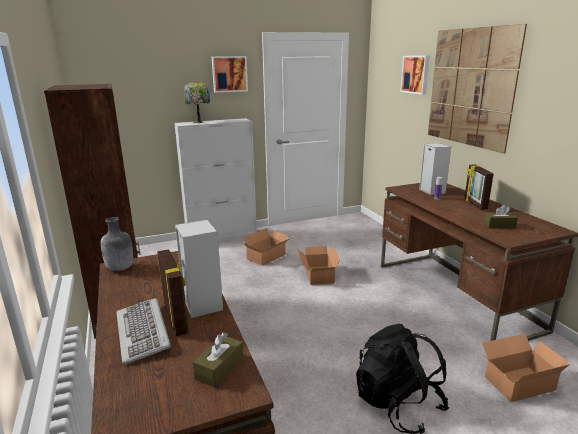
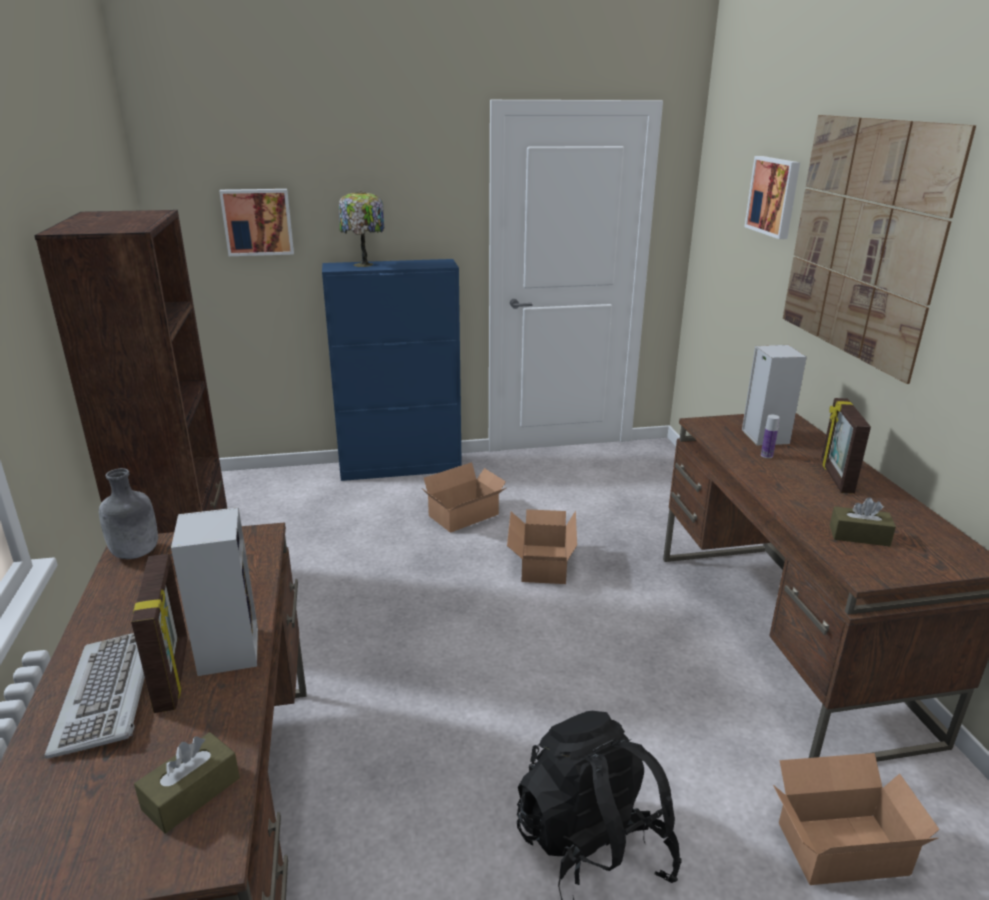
camera: 10 degrees right, 5 degrees up
(222, 237) = (401, 467): white cabinet -> blue cabinet
(229, 74) = (425, 177): picture -> picture (258, 222)

